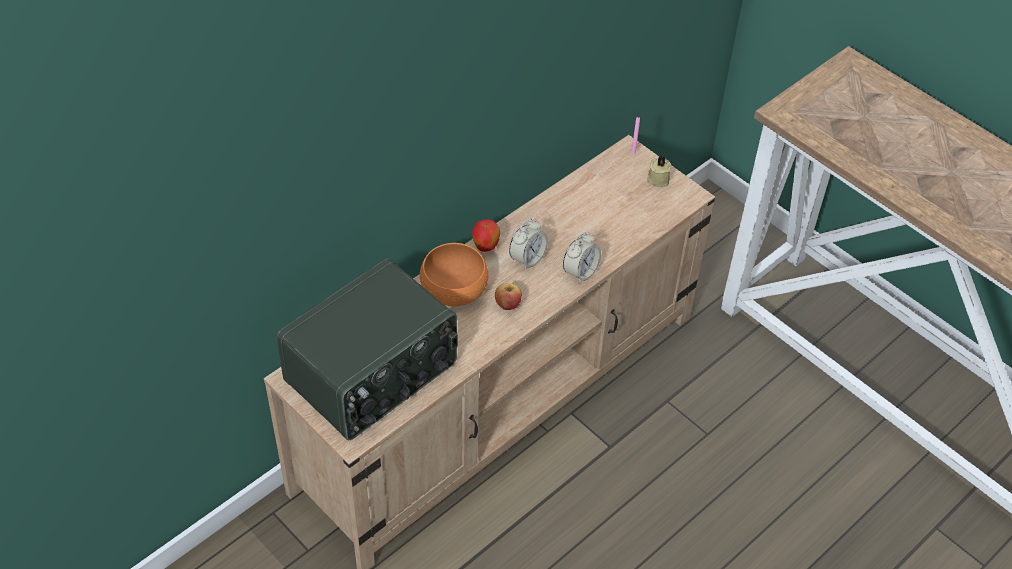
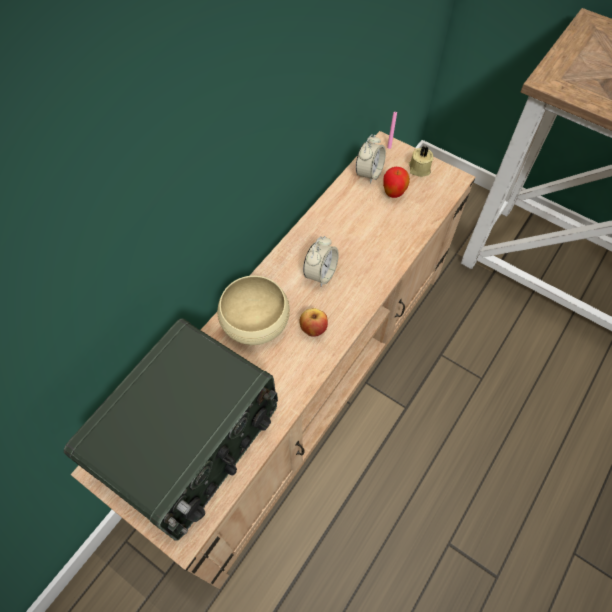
camera: 10 degrees left, 10 degrees up
(454, 288) = (255, 320): orange bowl -> beige bowl
(485, 247) = (276, 269): apple -> apple (393, 193)
(580, 272) = (375, 278): alarm clock -> alarm clock (369, 173)

